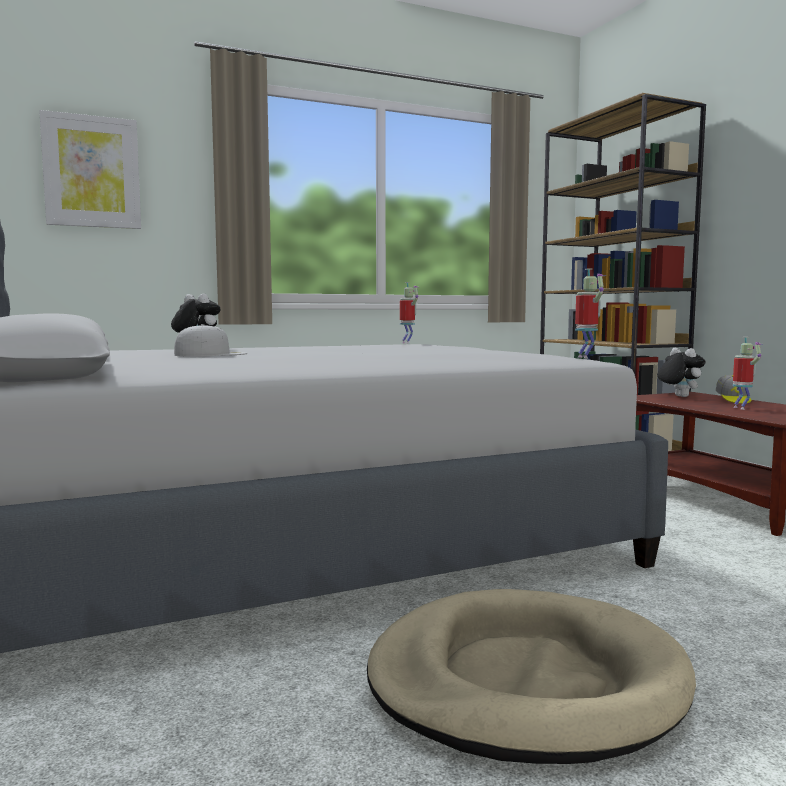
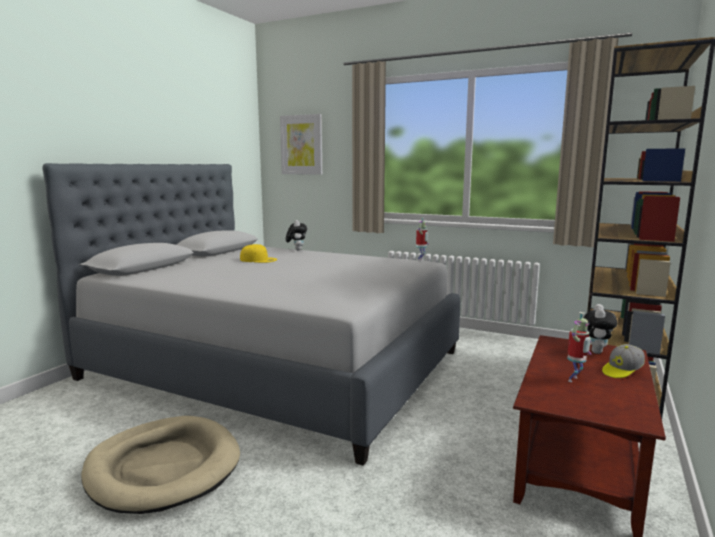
camera: 50 degrees right, 5 degrees up
(211, 354) = (259, 259): white cap -> yellow cap
(586, 358) = (361, 305): toy robot -> none

